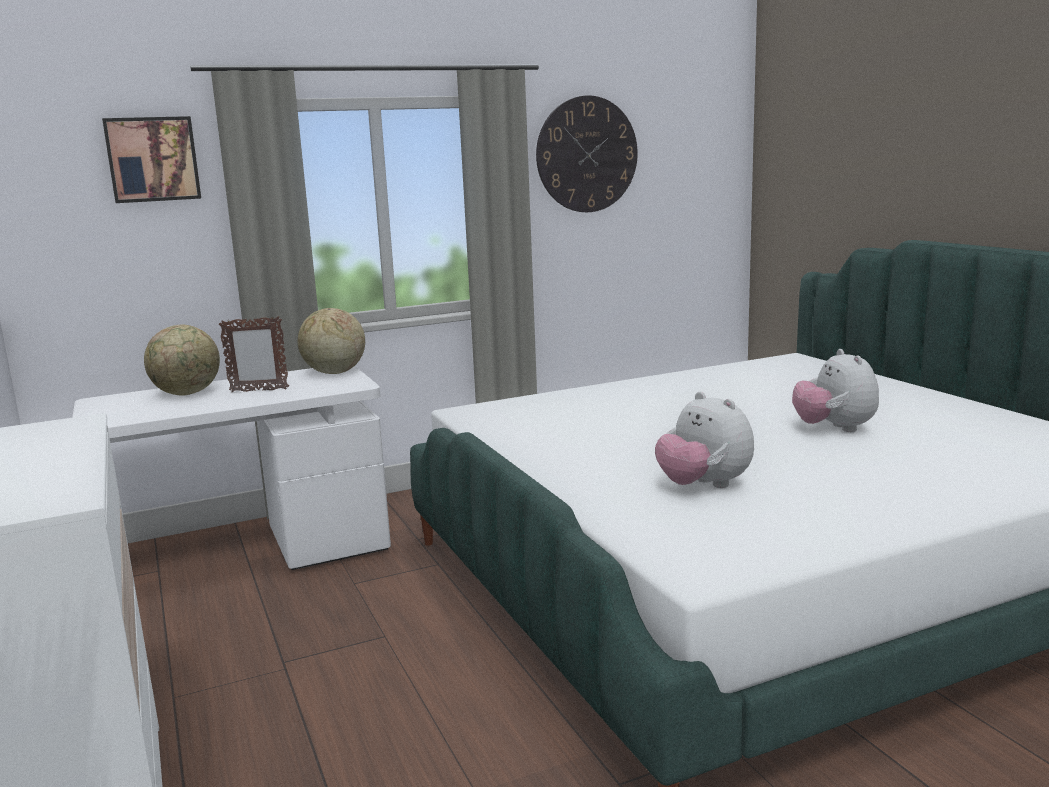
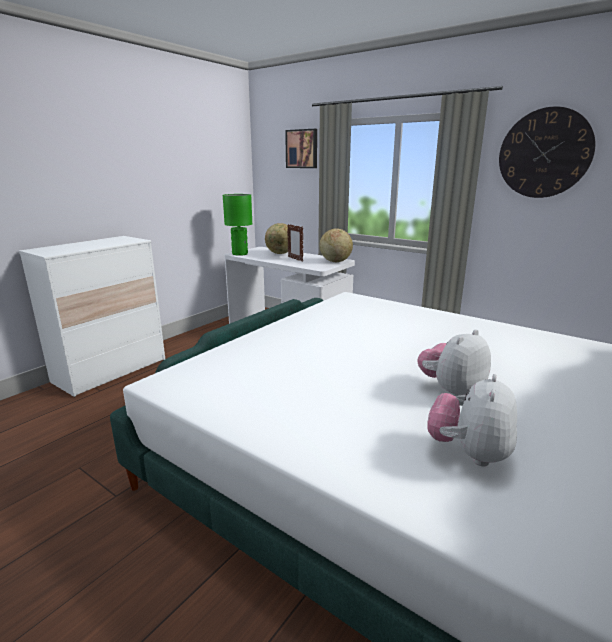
camera: 60 degrees right, 5 degrees up
(108, 419) = (240, 254): none -> green table lamp
(703, 486) = (287, 365): plush toy -> plush toy (468, 453)

